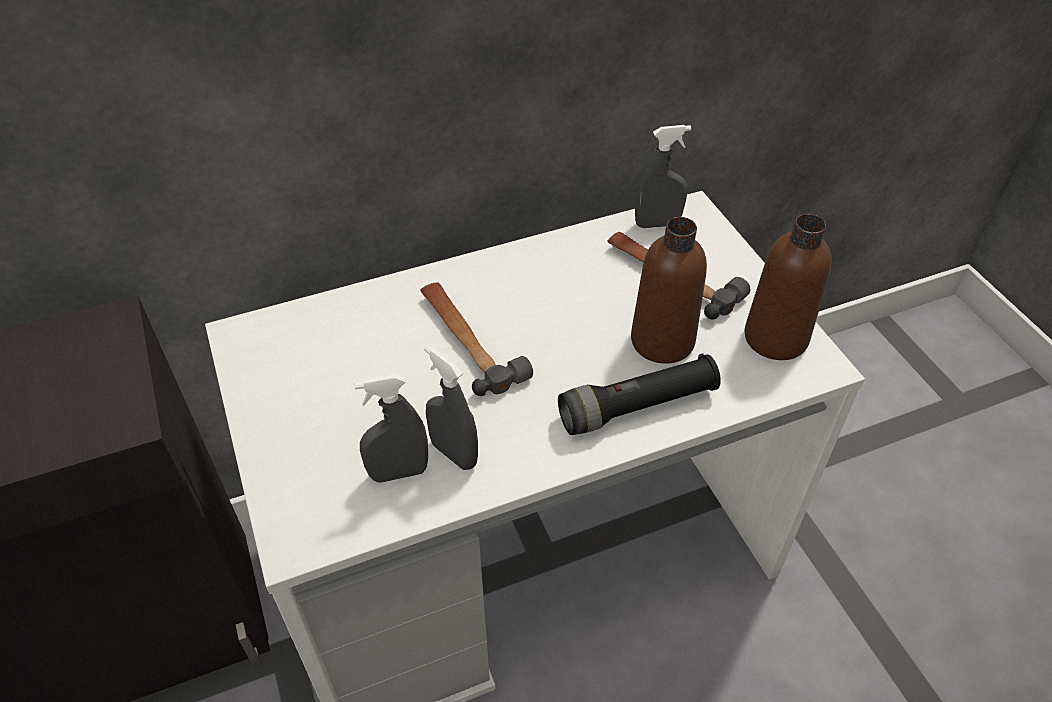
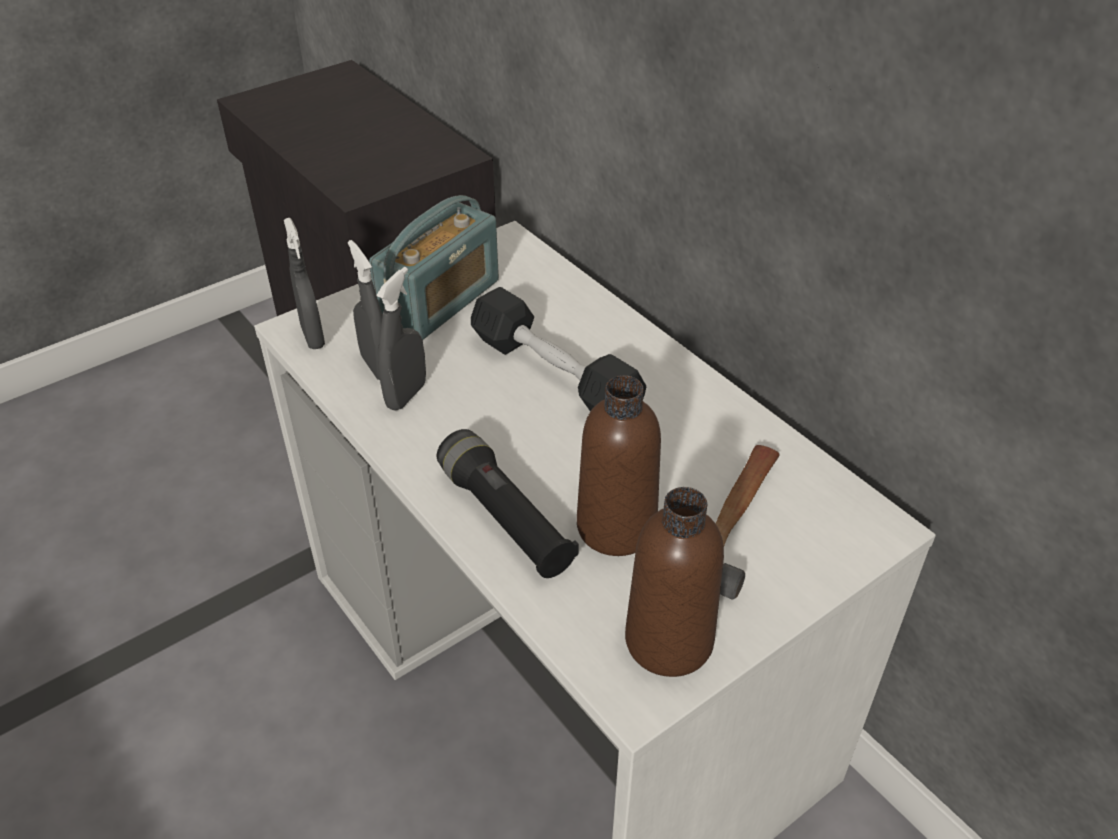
camera: 75 degrees right, 5 degrees down
(316, 405) = (440, 302): none -> radio
(468, 340) = (555, 374): hammer -> black dumbbell
(657, 224) = (830, 495): grey spray bottle -> grey spray bottle (313, 337)

